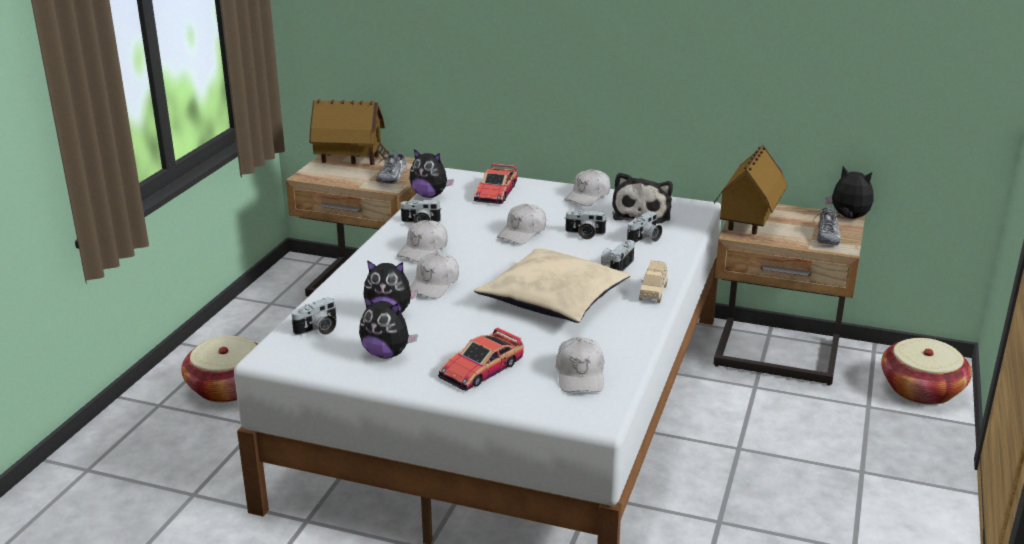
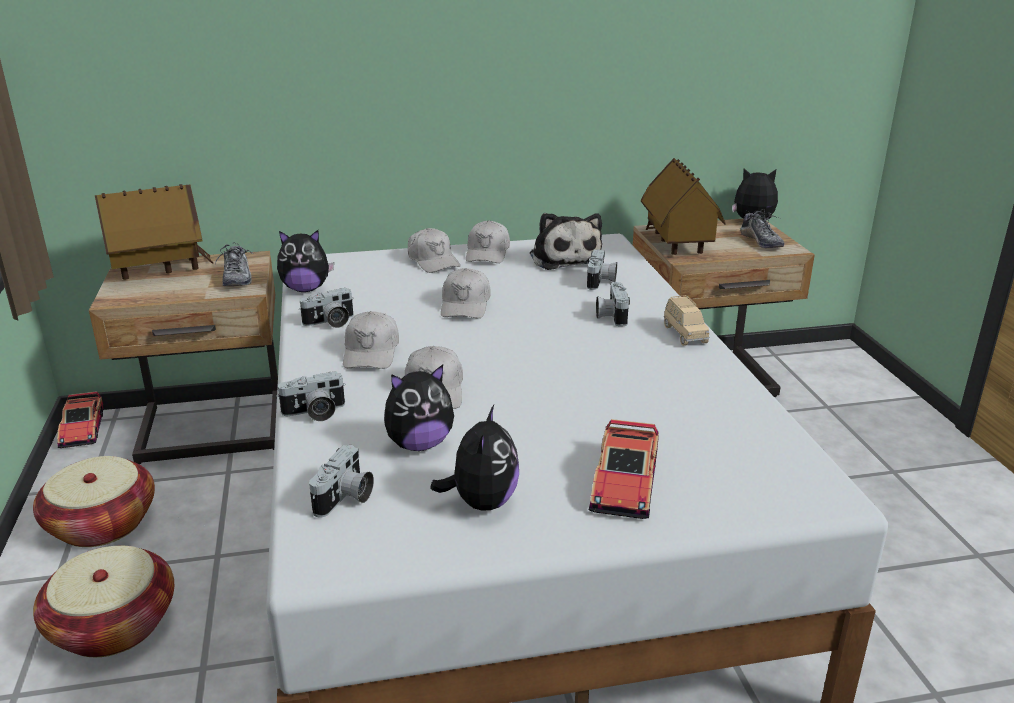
camera: 30 degrees left, 0 degrees up
(387, 354) = (481, 502): plush toy -> plush toy turned 75 degrees counterclockwise
(496, 192) = (381, 270): toy car -> toy car (82, 429)
(554, 300) = (596, 370): beige pillow -> none
(580, 375) = (742, 451): white cap -> white cap (433, 261)
(584, 234) = (534, 291): camera -> camera (314, 413)
(921, 389) = (847, 377): basket -> basket (102, 524)

